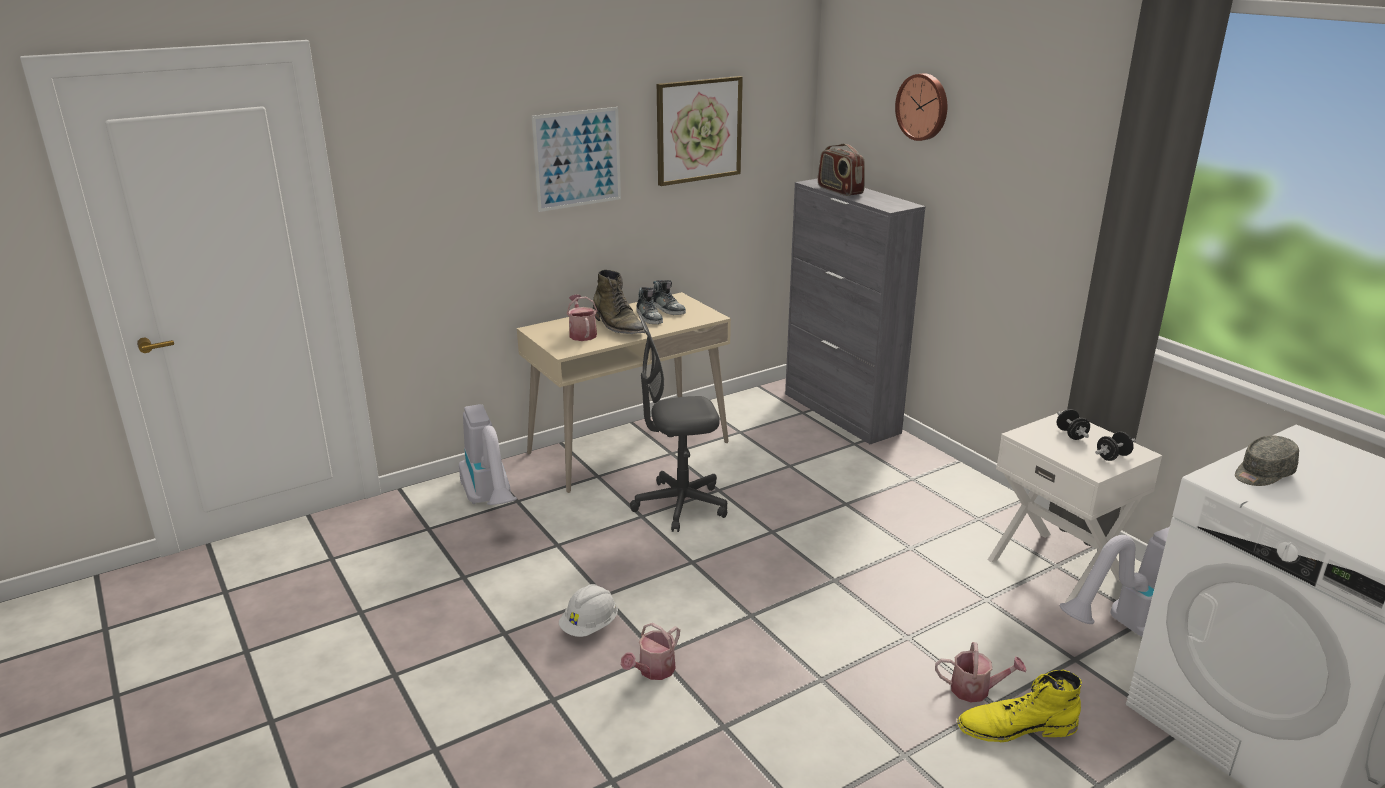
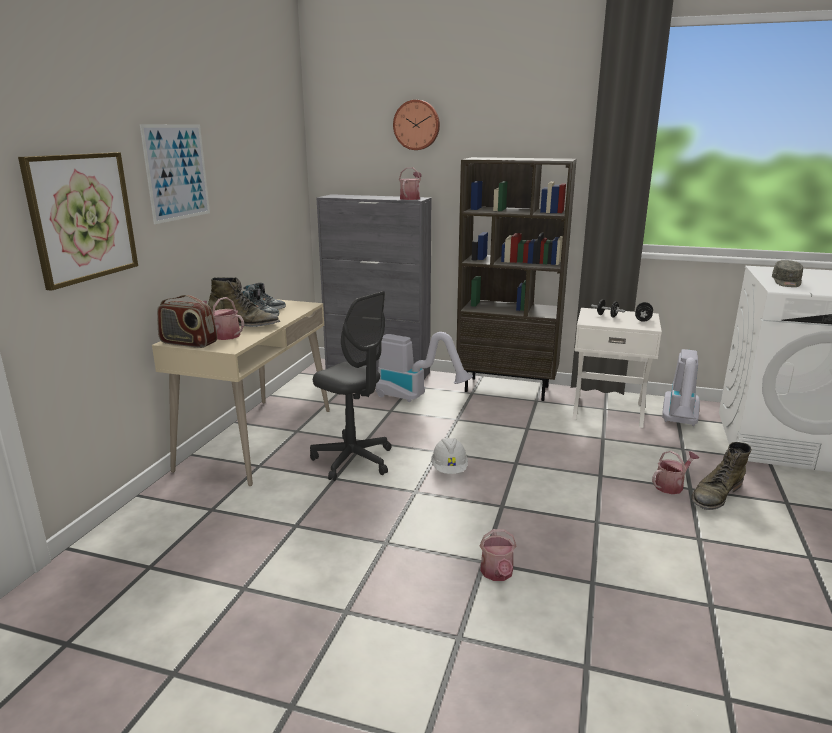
camera: 40 degrees left, 5 degrees down
(491, 501) = (186, 519): vacuum cleaner -> vacuum cleaner (416, 397)
(590, 626) = (407, 569): white hard hat -> white hard hat (449, 469)
(680, 505) = (353, 460): grey office chair -> grey office chair turned 90 degrees counterclockwise
(698, 130) = (249, 153): picture -> picture (82, 217)
(839, 190) = (359, 197): radio -> radio (188, 343)
(892, 204) = (410, 198): none -> watering can
(966, 489) = (507, 389): none -> brown bookcase
(1015, 727) = (716, 494): yellow boot -> green boot

